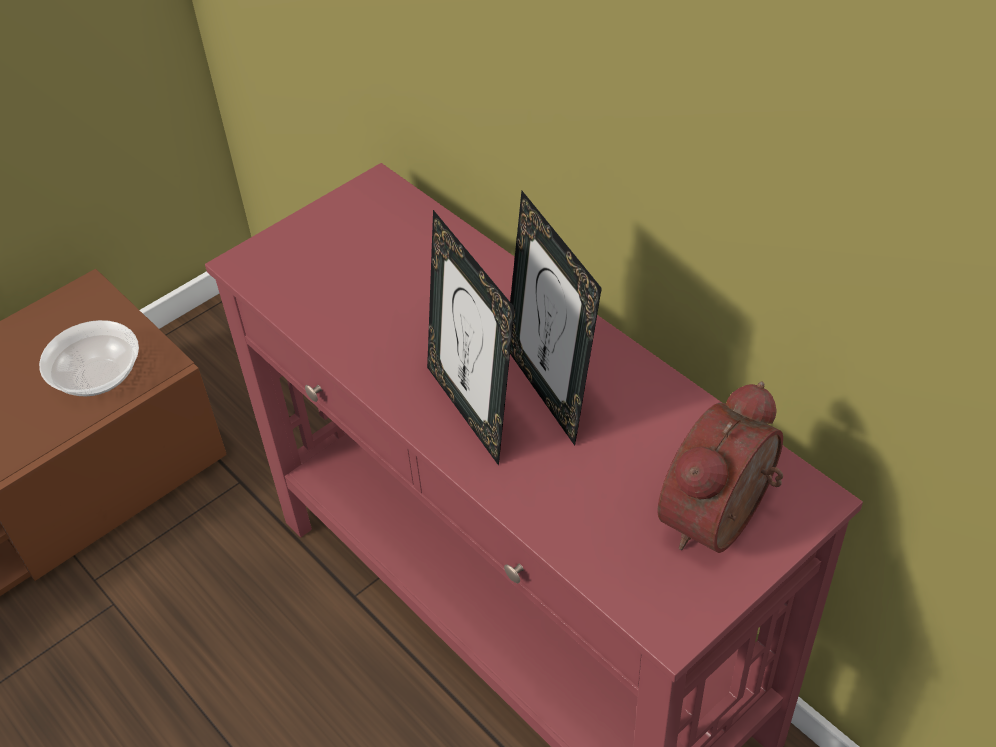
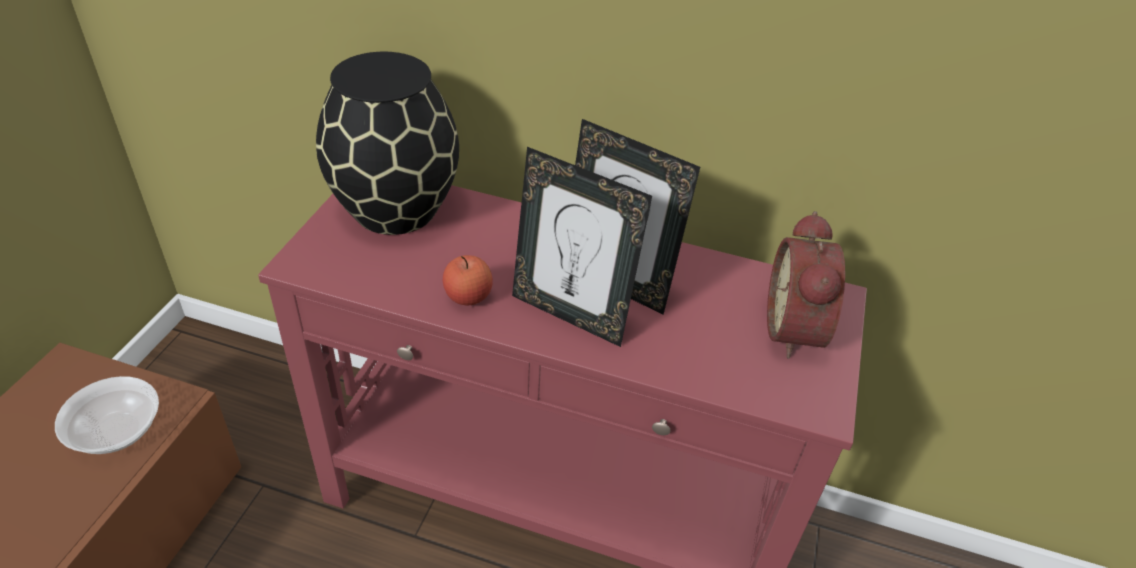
camera: 35 degrees left, 5 degrees down
(376, 228) = (393, 209): none -> black vase
(382, 353) = (468, 296): none -> apple

